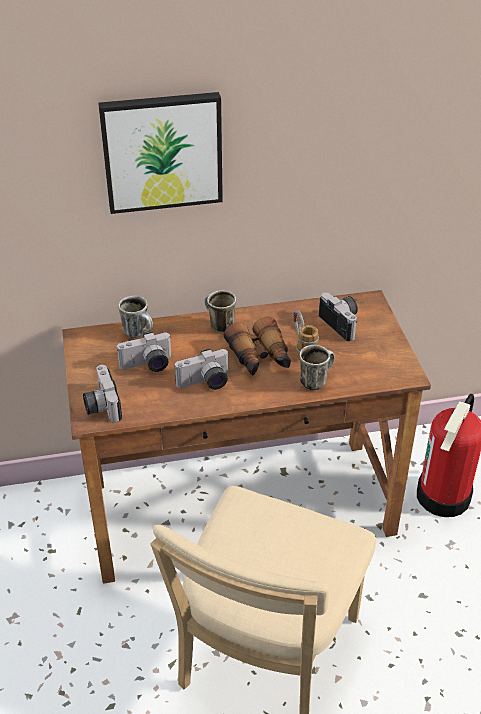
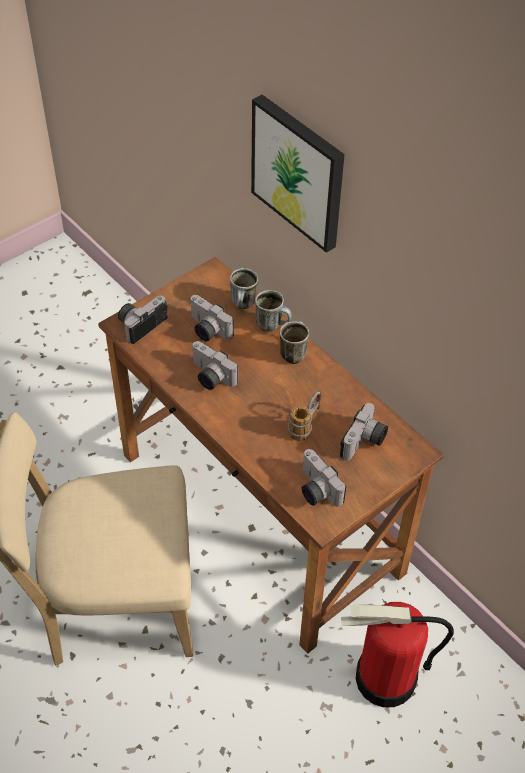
camera: 60 degrees right, 10 degrees up
(260, 358) = (269, 400): binoculars -> none
(315, 380) = (266, 453): mug -> mug (273, 325)
(373, 367) = (315, 490): none -> camera

